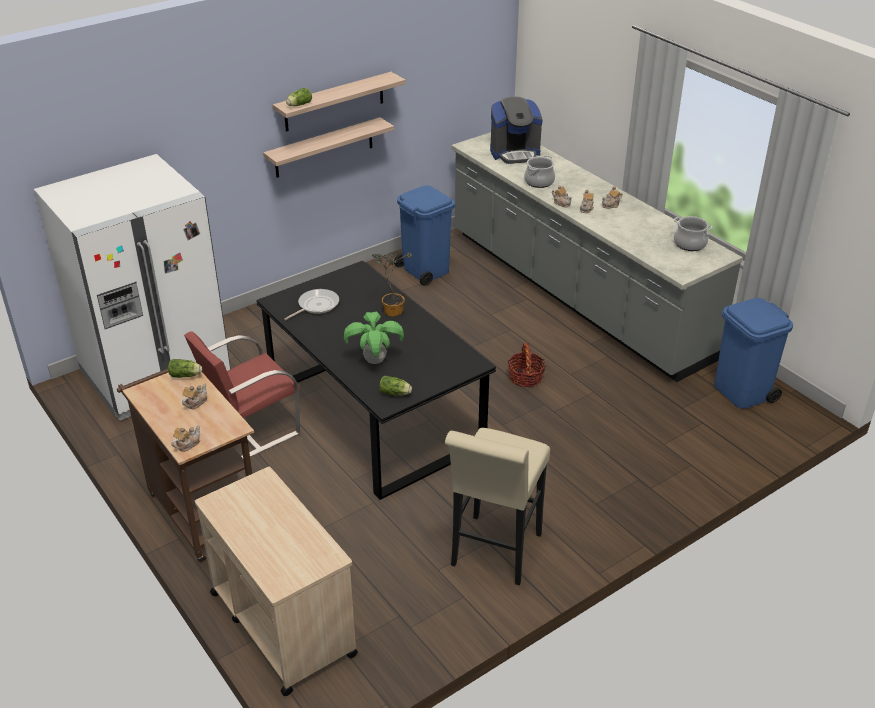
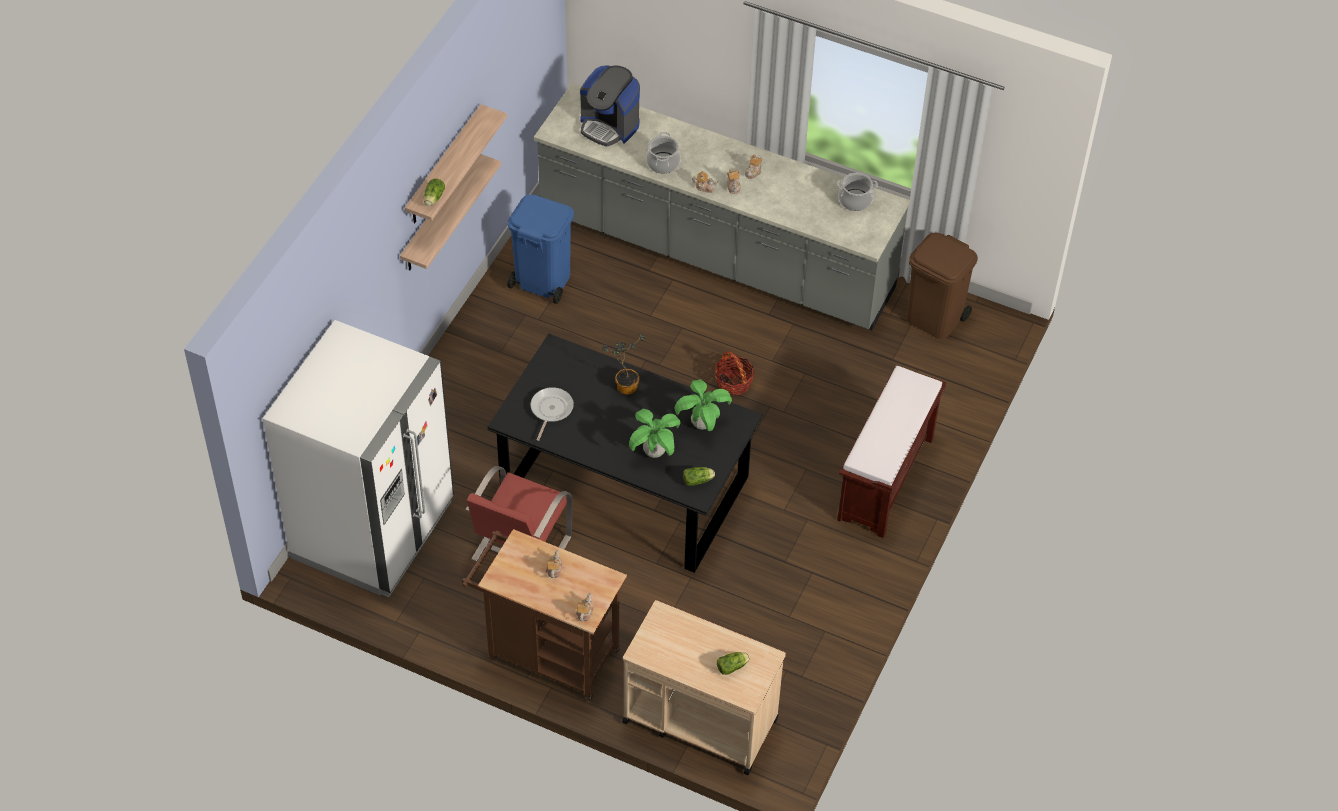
camera: 30 degrees left, 15 degrees up
(186, 375) = (520, 545): lettuce -> lettuce (733, 666)
(434, 356) = (702, 424): none -> potted plant
(494, 554) = (824, 582): beige stool -> none
(515, 153) = (609, 125): coffee machine -> coffee machine turned 75 degrees clockwise
(614, 495) = (885, 480): none -> brown bench
(742, 392) = (934, 319): blue trash can -> brown trash can

